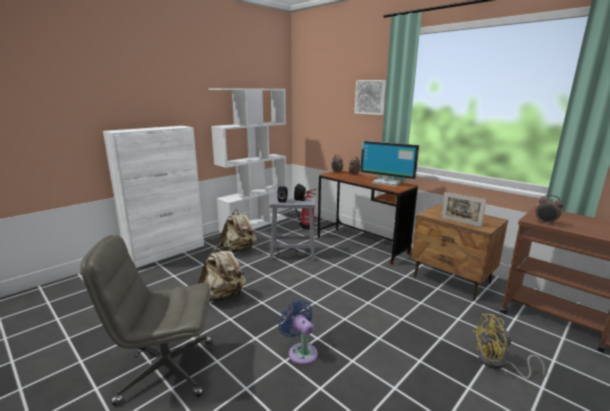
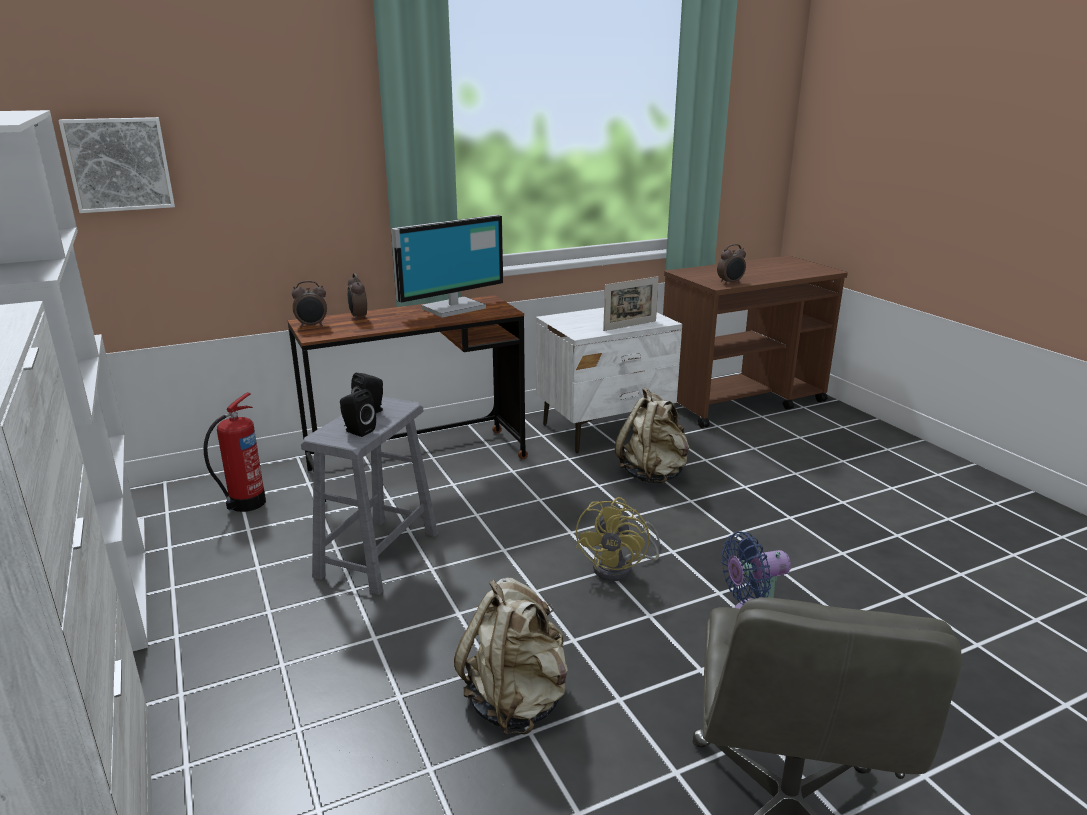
camera: 70 degrees left, 5 degrees up
(239, 250) = (272, 641): beige backpack -> beige backpack (653, 474)
(370, 97) = (320, 122): picture -> picture (119, 164)
(452, 280) = (605, 429): brown nightstand -> white nightstand
(497, 364) = (802, 469): yellow fan -> yellow fan (620, 568)

